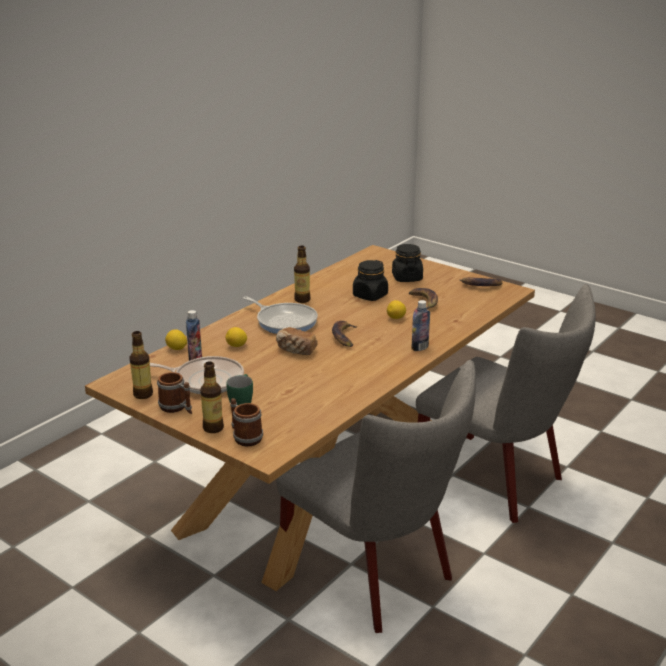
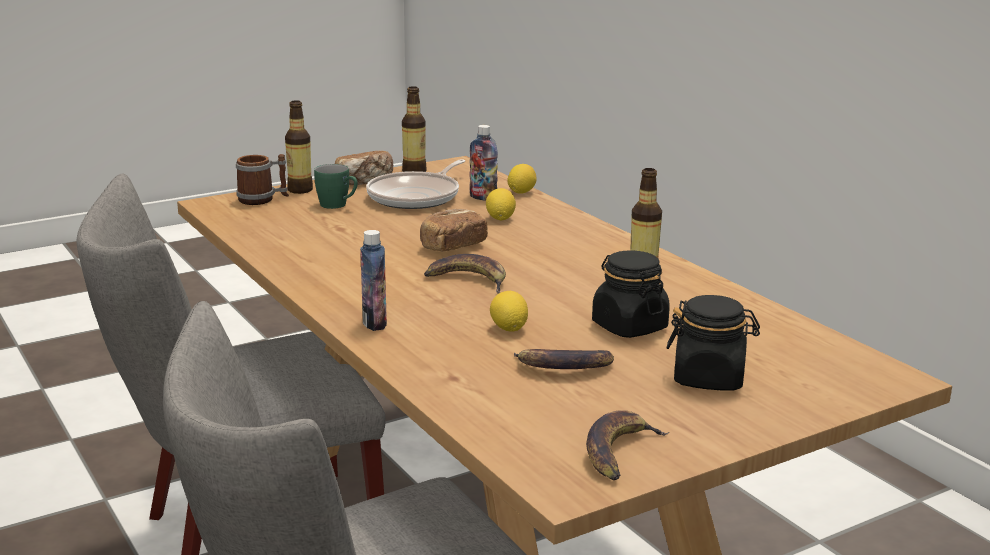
camera: 110 degrees right, 5 degrees down
(177, 408) = (365, 181): mug -> bread
(284, 321) = (561, 252): frying pan -> none

